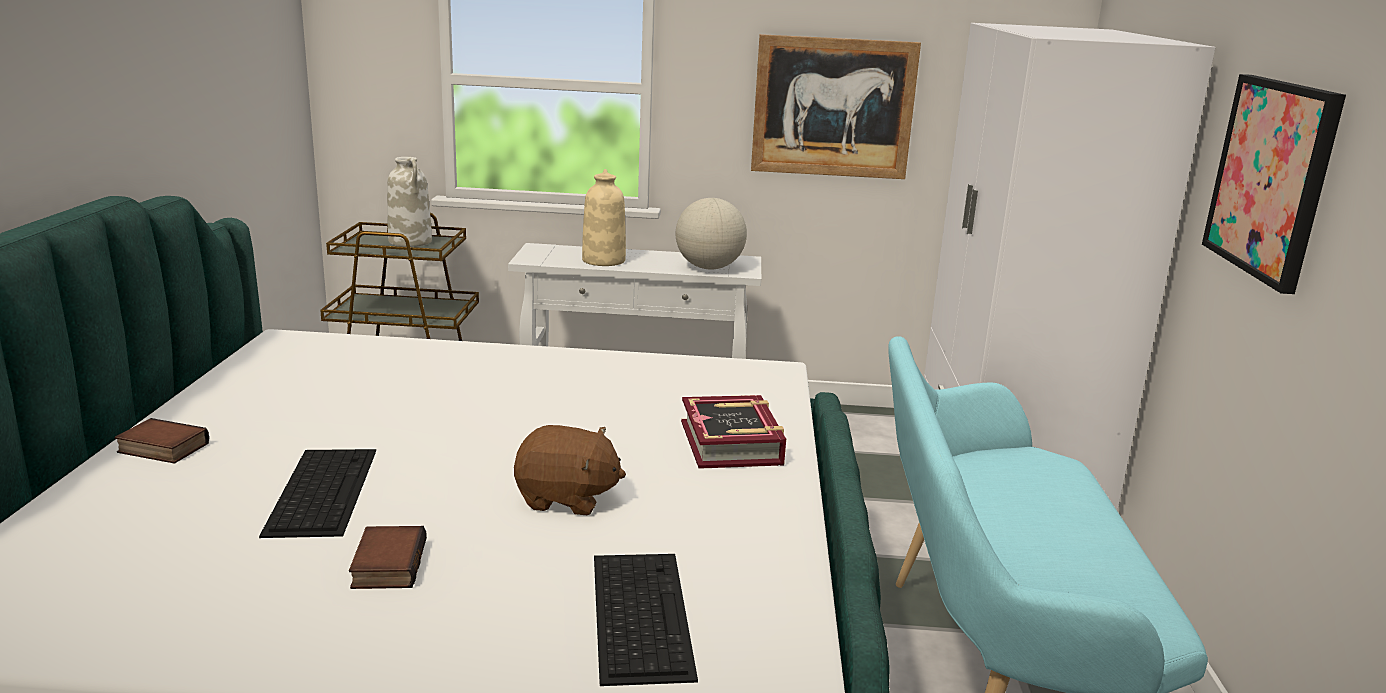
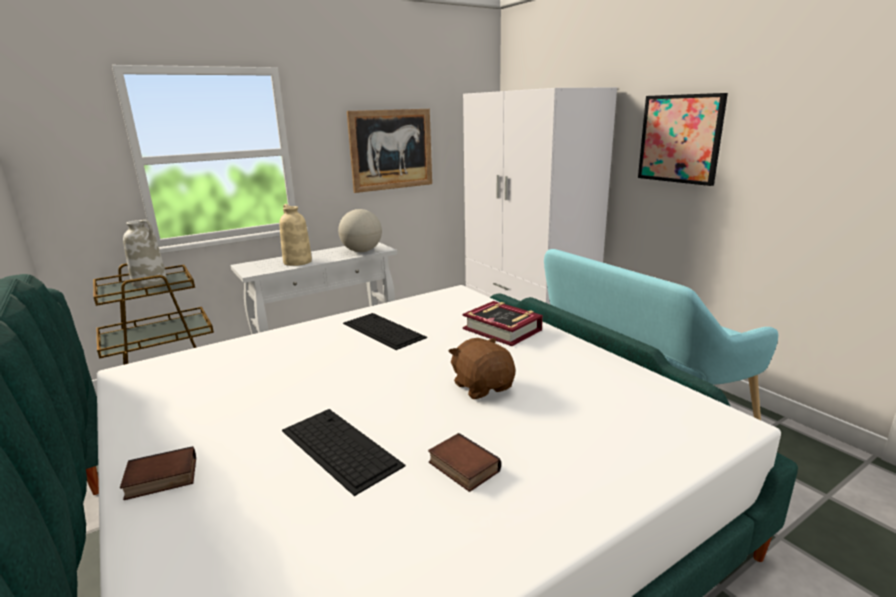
camera: 35 degrees left, 0 degrees up
(566, 499) = (483, 386): brown plush toy -> brown plush toy turned 90 degrees counterclockwise
(639, 613) = (618, 422): keyboard -> keyboard (382, 330)

